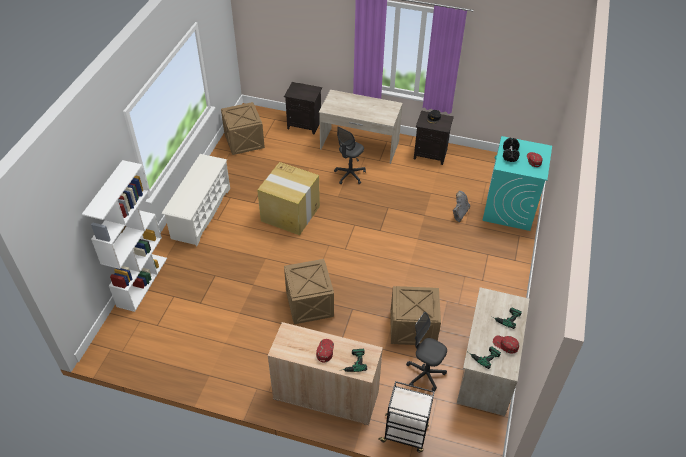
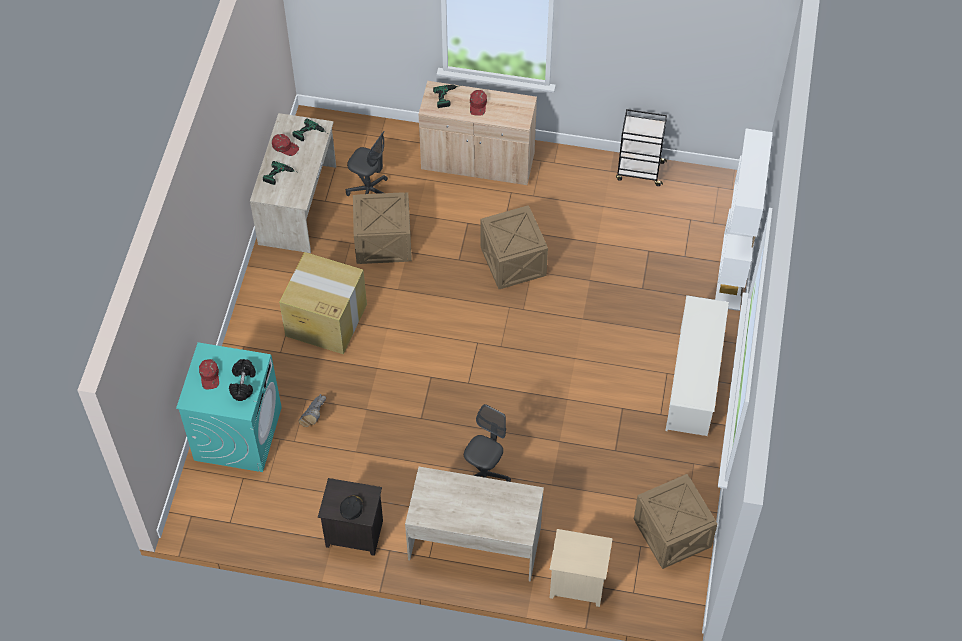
camera: 175 degrees right, 10 degrees up
(291, 214) = (563, 393): cardboard box -> cardboard box (325, 320)
(305, 124) = (576, 585): black nightstand -> beige nightstand
(405, 434) = (391, 133): black cart -> black cart (639, 171)

